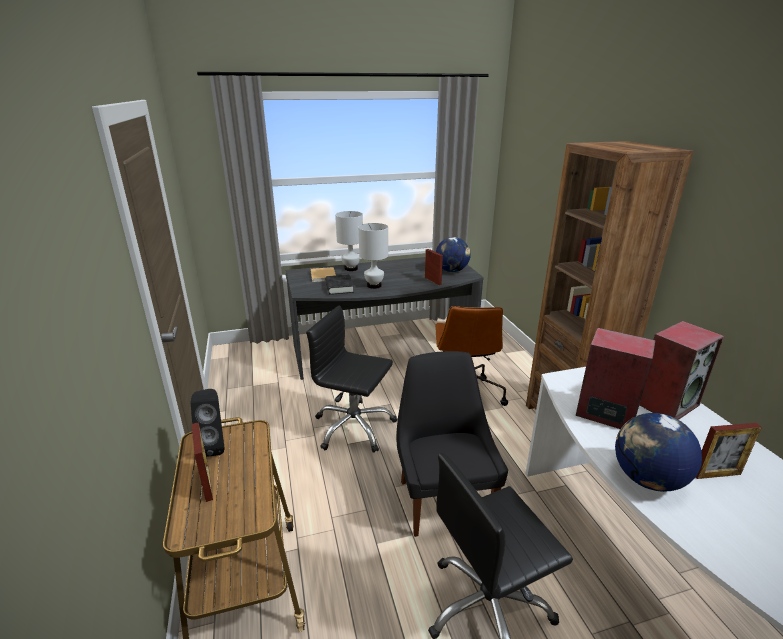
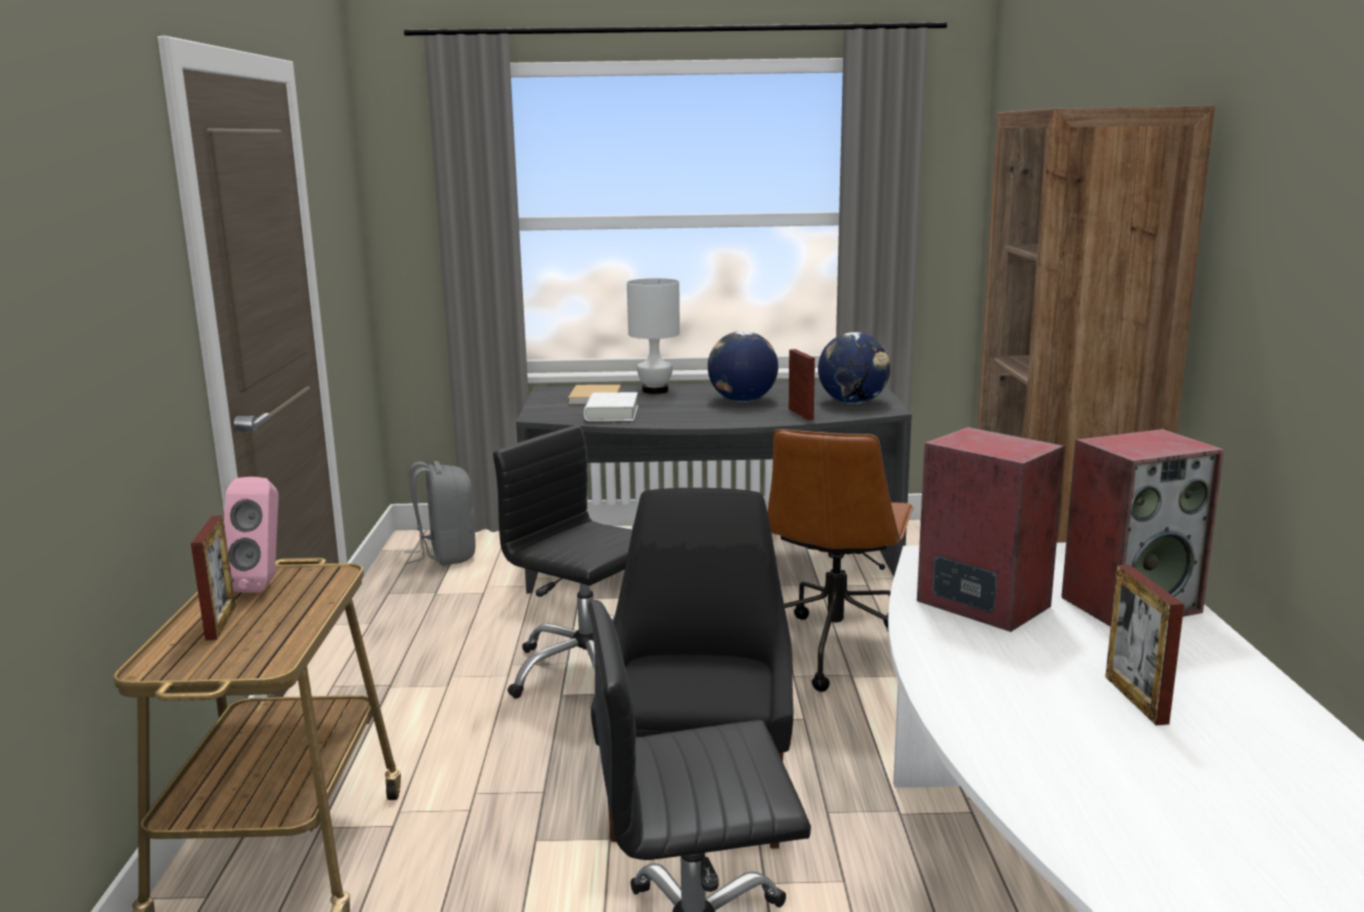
camera: 15 degrees right, 10 degrees down
(215, 445) = (262, 584): black speaker -> pink speaker
(247, 359) = (446, 555): none -> grey backpack
(339, 287) = (611, 413): black book -> white book
(374, 286) = (679, 414): white table lamp -> none
(647, 479) = (979, 689): globe -> globe (742, 400)
(716, 474) = (1136, 699): picture frame -> picture frame turned 75 degrees clockwise

